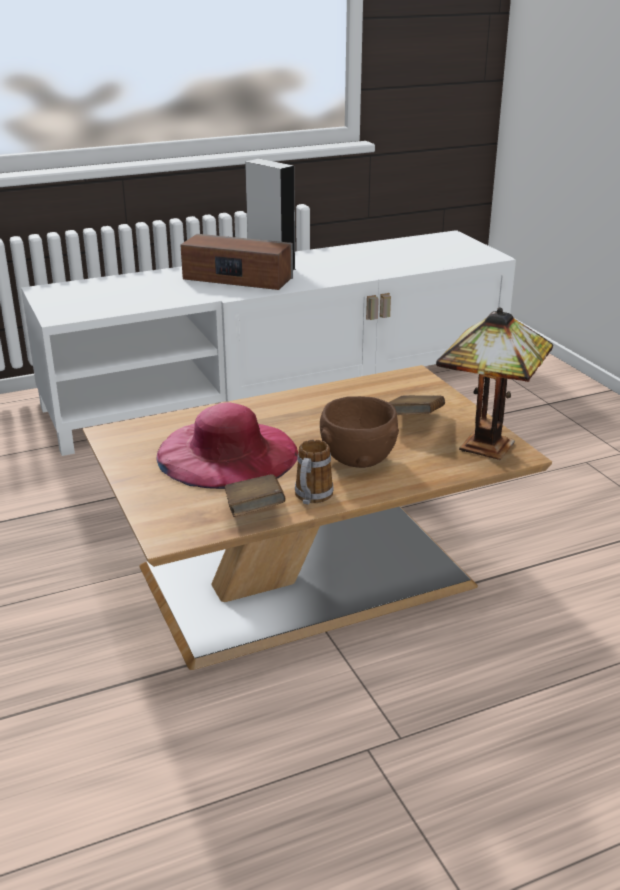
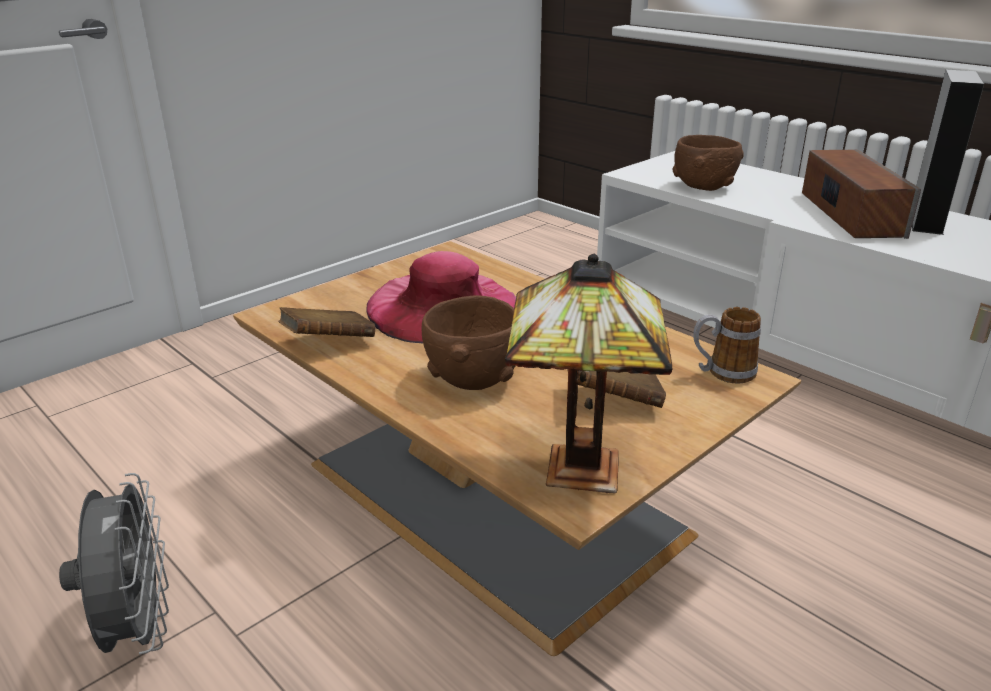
camera: 70 degrees right, 0 degrees up
(128, 302) = (703, 187): none -> brown bowl
(311, 498) = (370, 367): mug -> mug (722, 373)
(369, 801) = (138, 629): none -> grey fan

